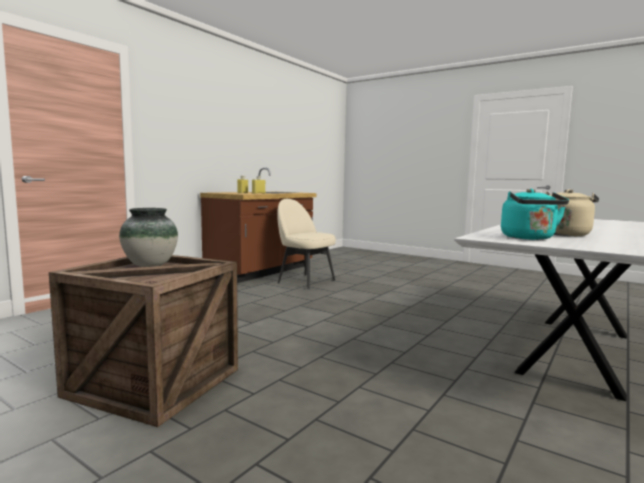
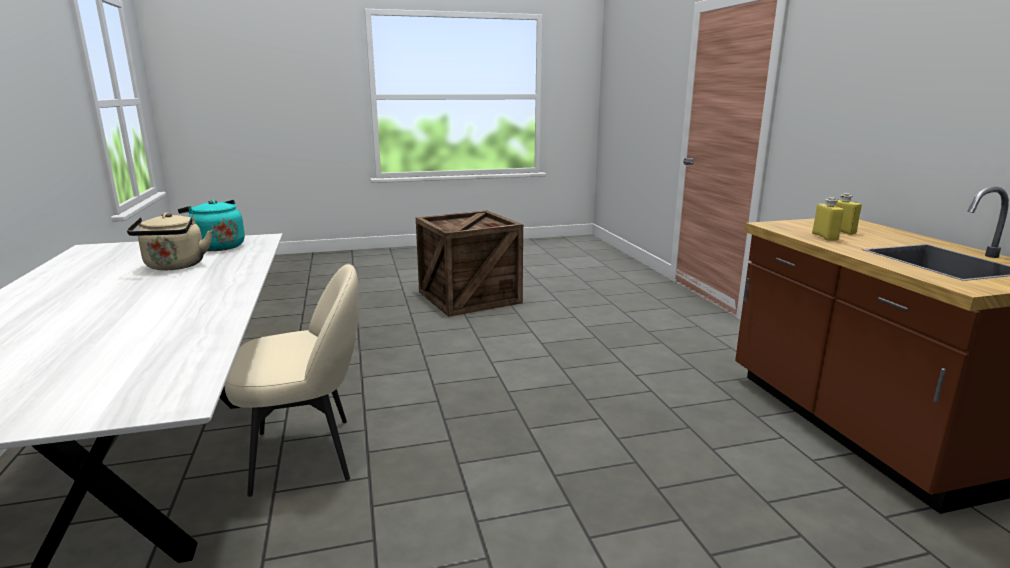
camera: 130 degrees right, 10 degrees up
(150, 265) = (491, 226): vase -> none
(305, 281) = (728, 440): beige chair -> beige chair (306, 454)

